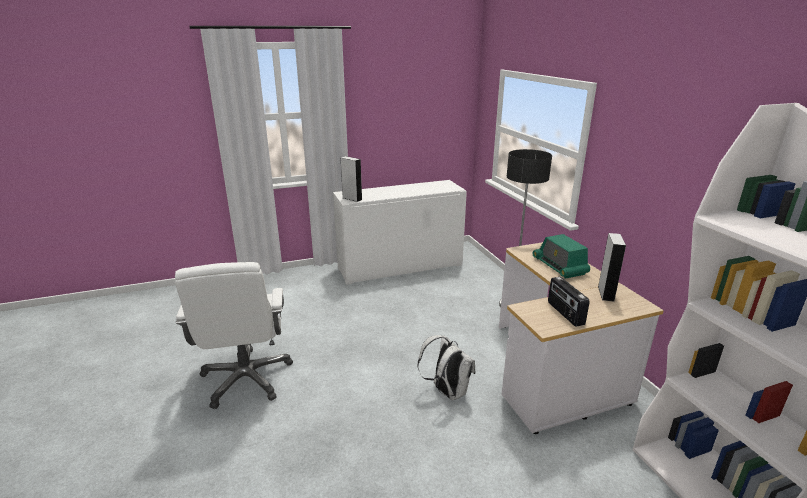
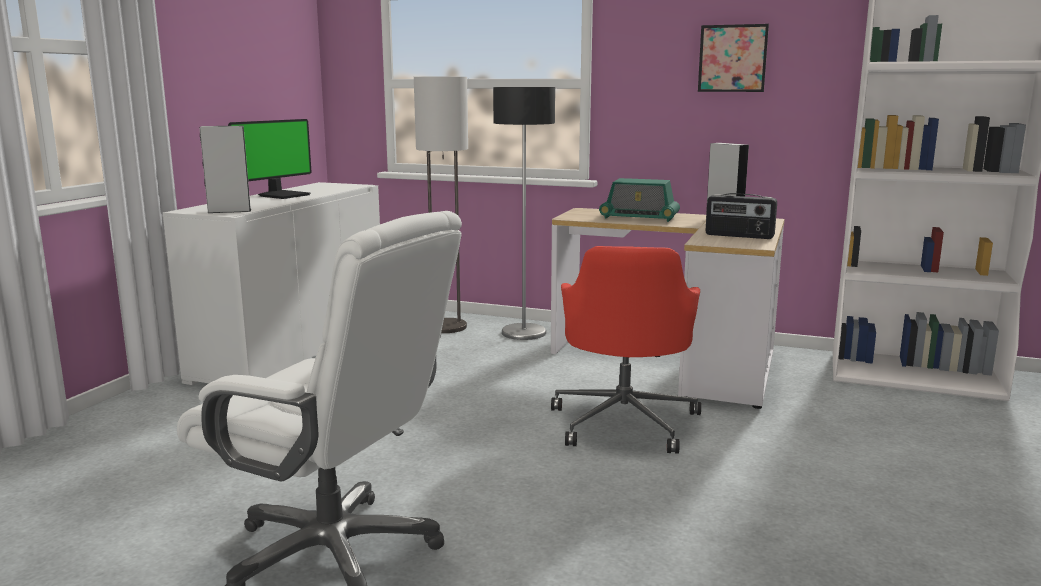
camera: 50 degrees left, 10 degrees down
(403, 190) = (283, 195): none -> monitor
(447, 391) = (625, 421): white backpack -> red office chair
(483, 282) = (446, 327): none -> floor lamp
(669, 165) = (732, 58): none -> picture

